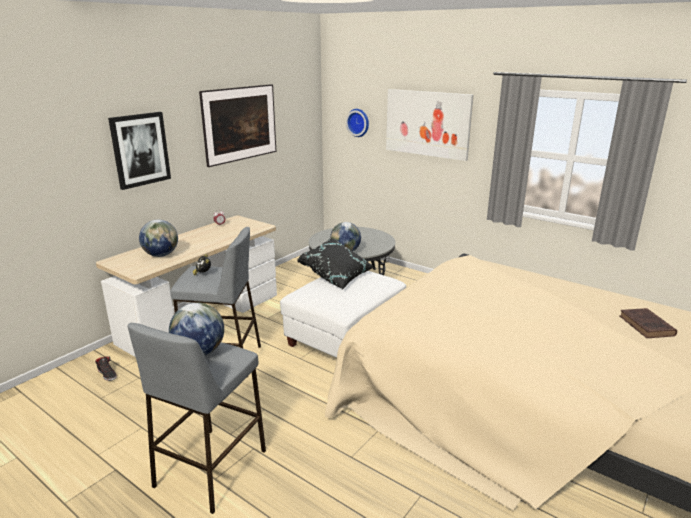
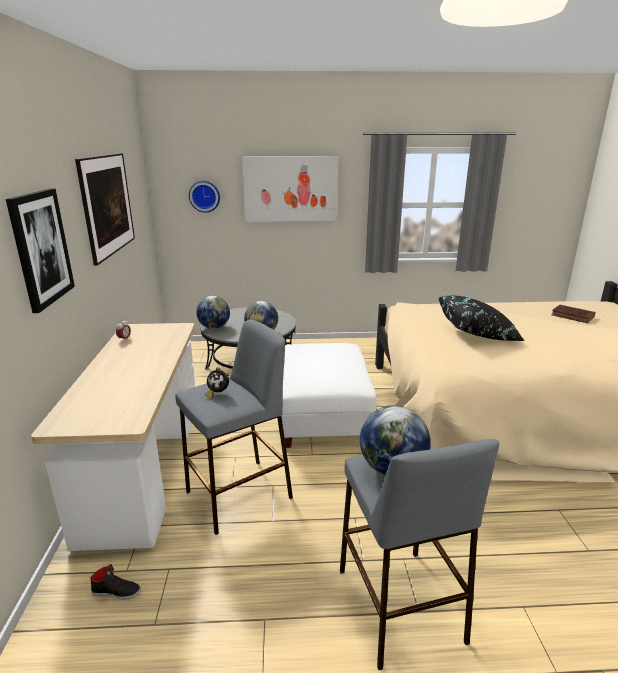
camera: 40 degrees left, 0 degrees up
(161, 255) = (118, 393): globe -> globe (214, 327)
(337, 276) = (299, 356): black pillow -> black pillow (477, 333)

